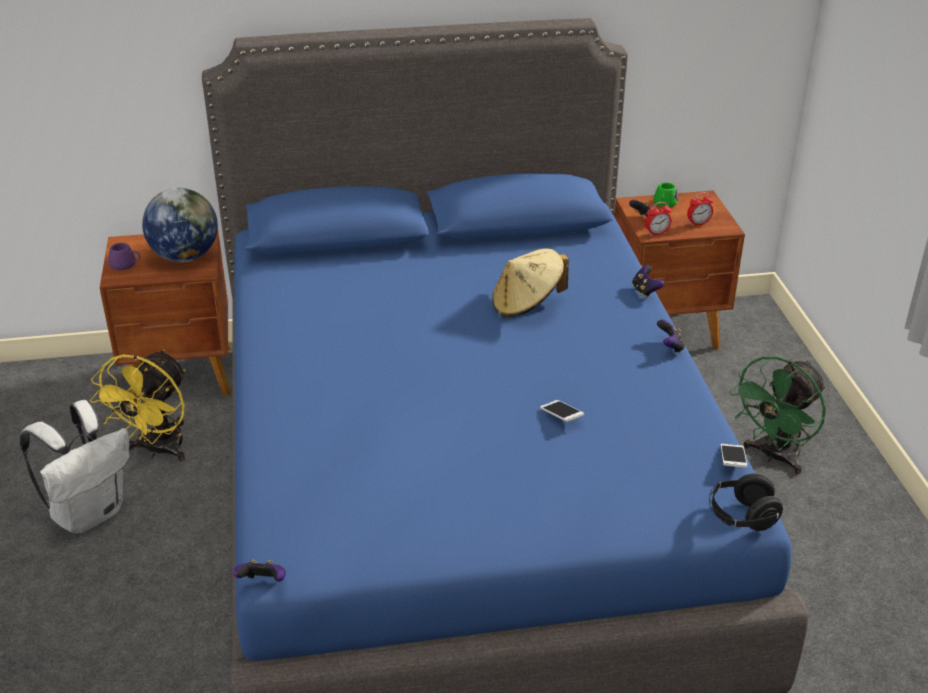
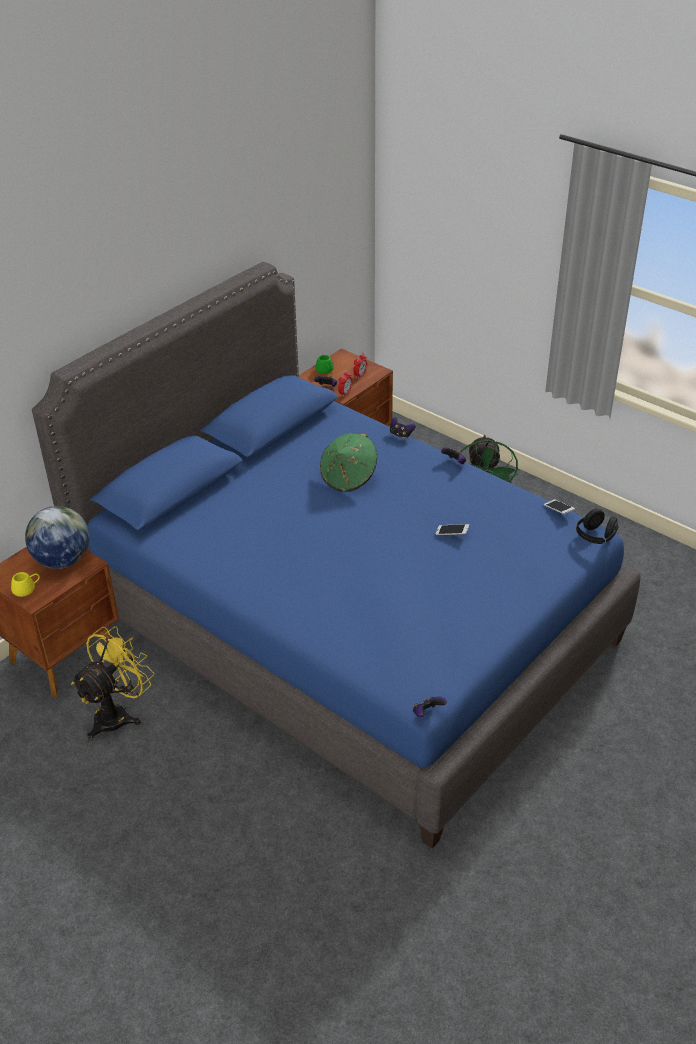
camera: 40 degrees left, 5 degrees up
(90, 513) = (127, 781): white backpack -> none
(126, 265) = (27, 588): purple mug -> yellow mug
(158, 450) = (118, 714): yellow fan -> yellow fan turned 120 degrees counterclockwise
(527, 305) = (349, 477): beige hat -> green hat

